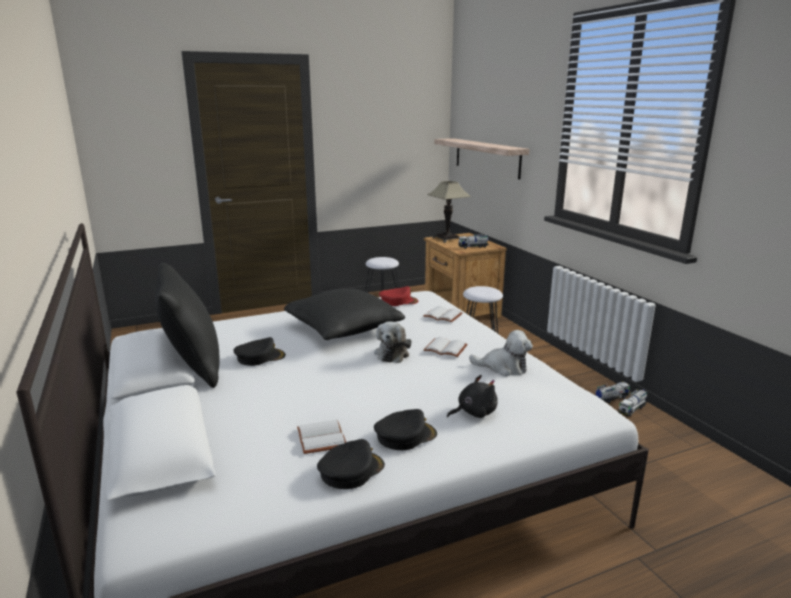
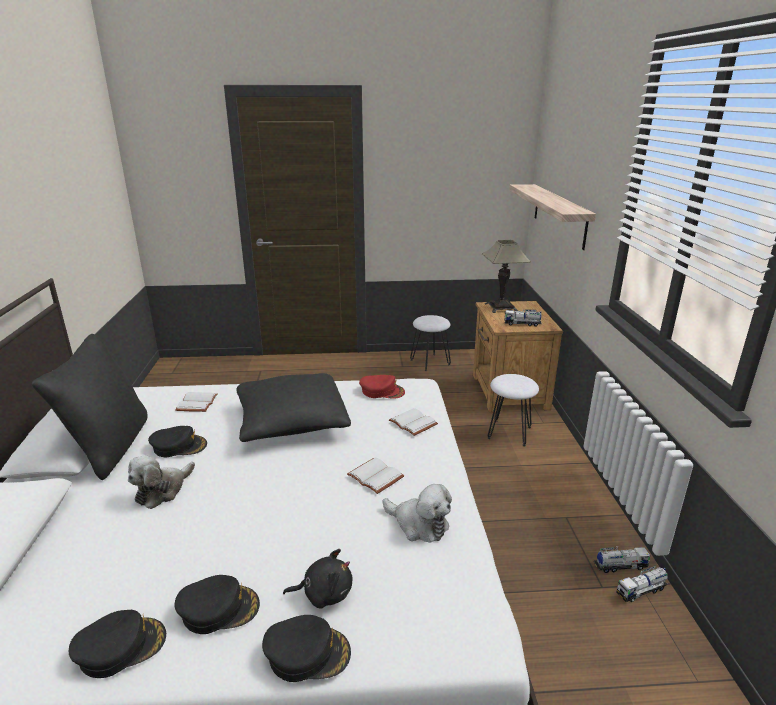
camera: 20 degrees right, 5 degrees up
(323, 438) = (136, 585): white book -> white book (198, 403)
(392, 353) = (312, 470): plush toy -> plush toy (162, 490)
(494, 442) = (307, 653): none -> black cap

